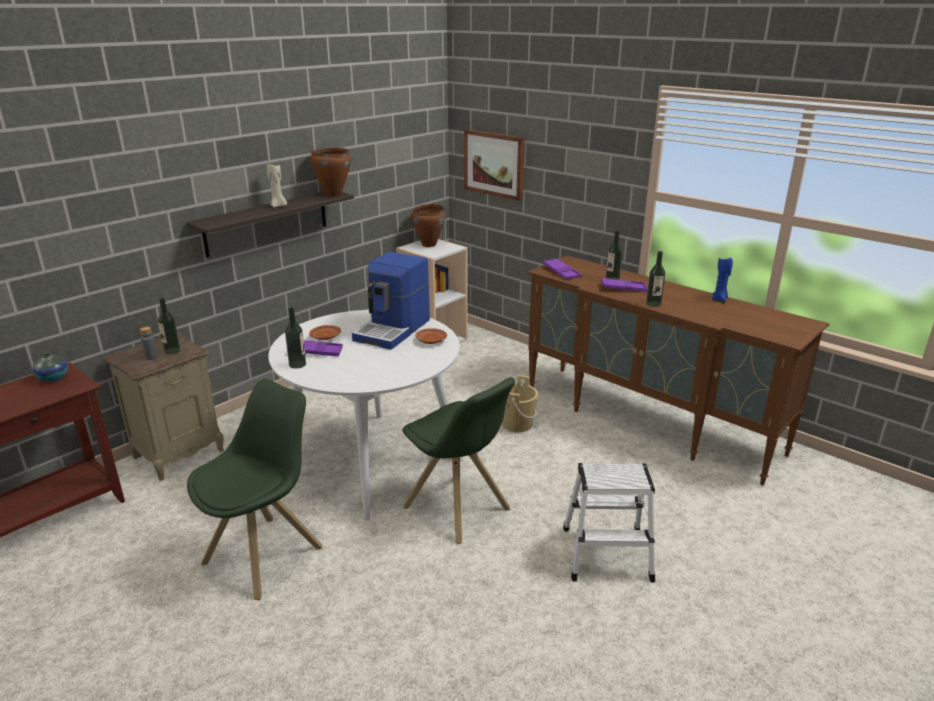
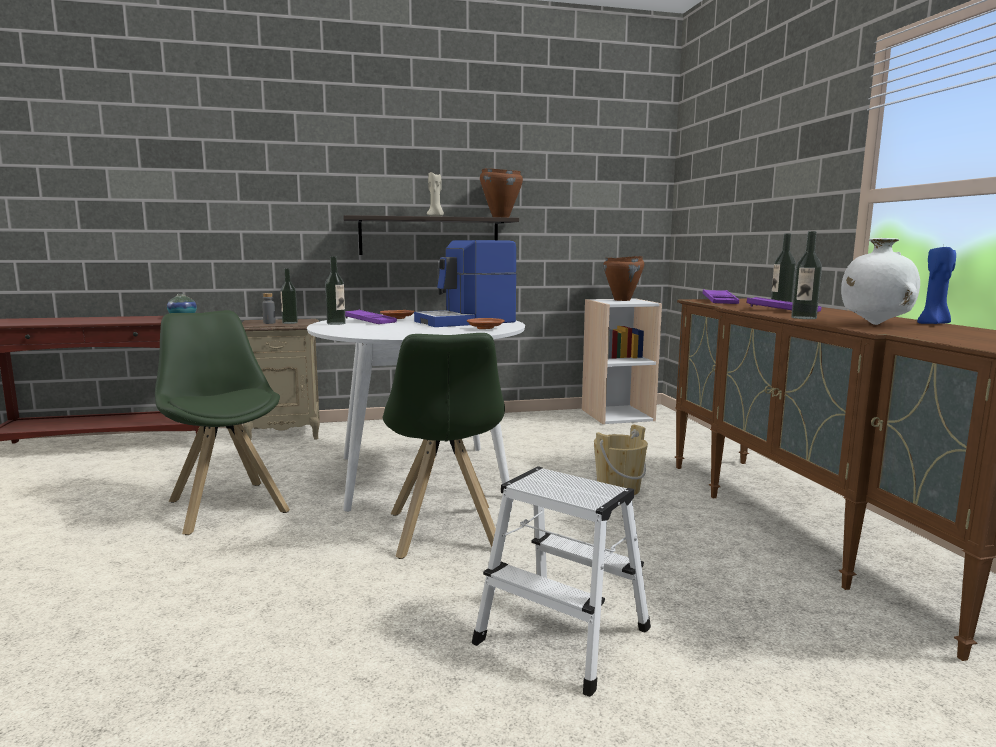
camera: 35 degrees right, 15 degrees down
(264, 555) = (227, 506): green chair -> green chair turned 105 degrees counterclockwise
(494, 164) = (707, 208): picture -> none
(698, 308) = (874, 324): none -> white vase

